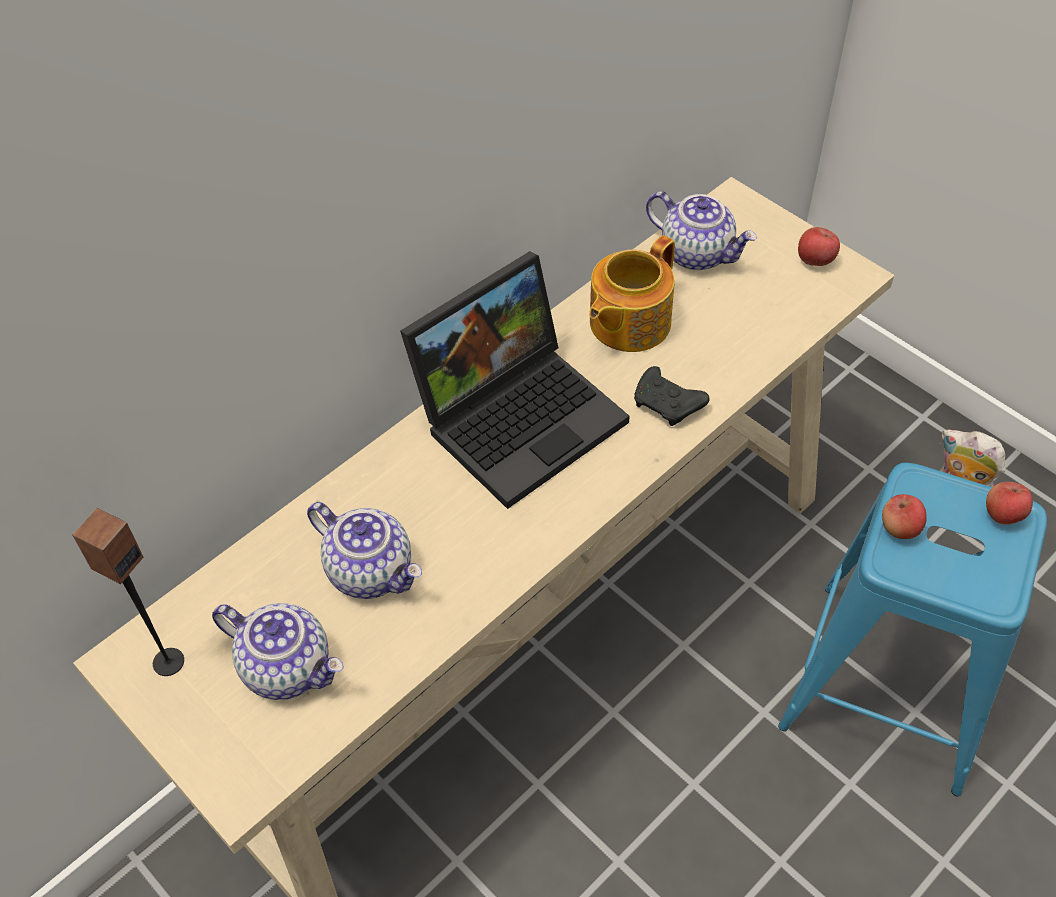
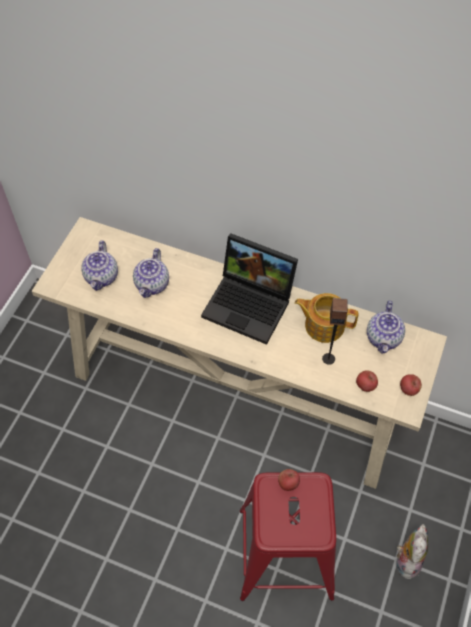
camera: 65 degrees right, 5 degrees up
(168, 661) = (90, 242): speaker -> speaker (328, 358)
(668, 405) = (284, 356): black game controller -> none
(888, 685) = (284, 553): blue stool -> red stool
(1003, 514) = (318, 528): apple -> apple (365, 385)

